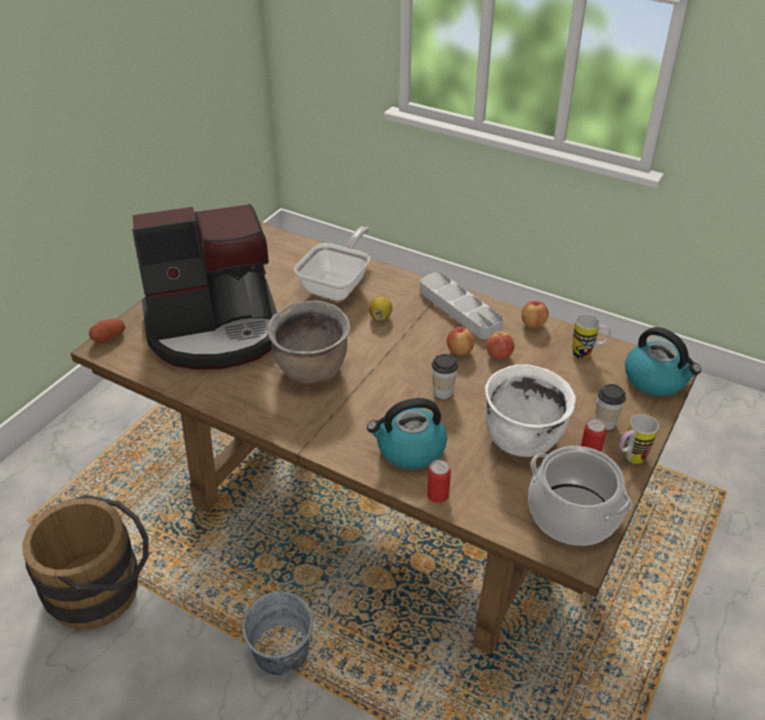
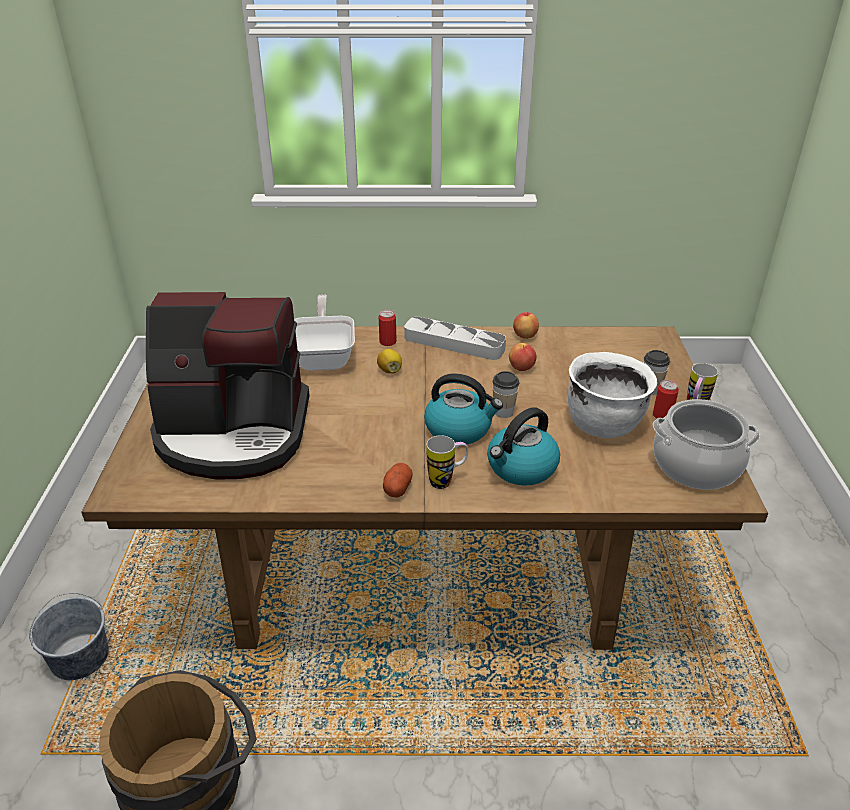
camera: 30 degrees left, 5 degrees down
(109, 337) = (116, 480): potato -> potato (397, 488)
(215, 329) = (234, 433): coffee machine -> coffee machine turned 45 degrees clockwise
(280, 650) = (430, 743): grey bucket -> grey bucket (79, 657)
(312, 370) = (368, 436): brown cooking pot -> none
(438, 495) = (580, 495): can -> can (388, 342)
(459, 351) = (486, 375): apple -> none
(587, 354) = (588, 344): mug -> mug (447, 481)
(656, 380) = (655, 346): kettle -> kettle (459, 429)

